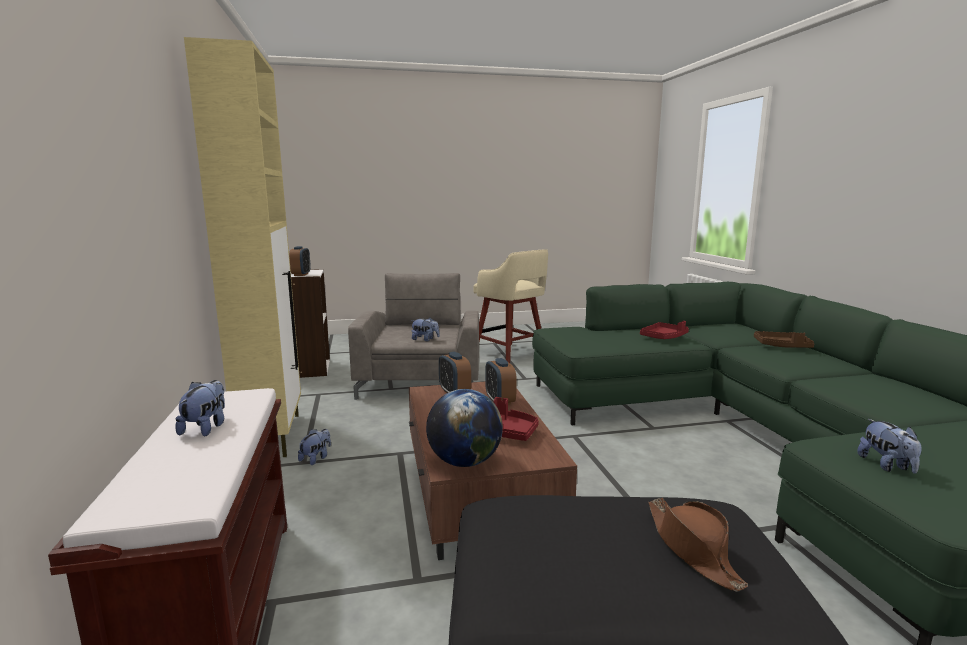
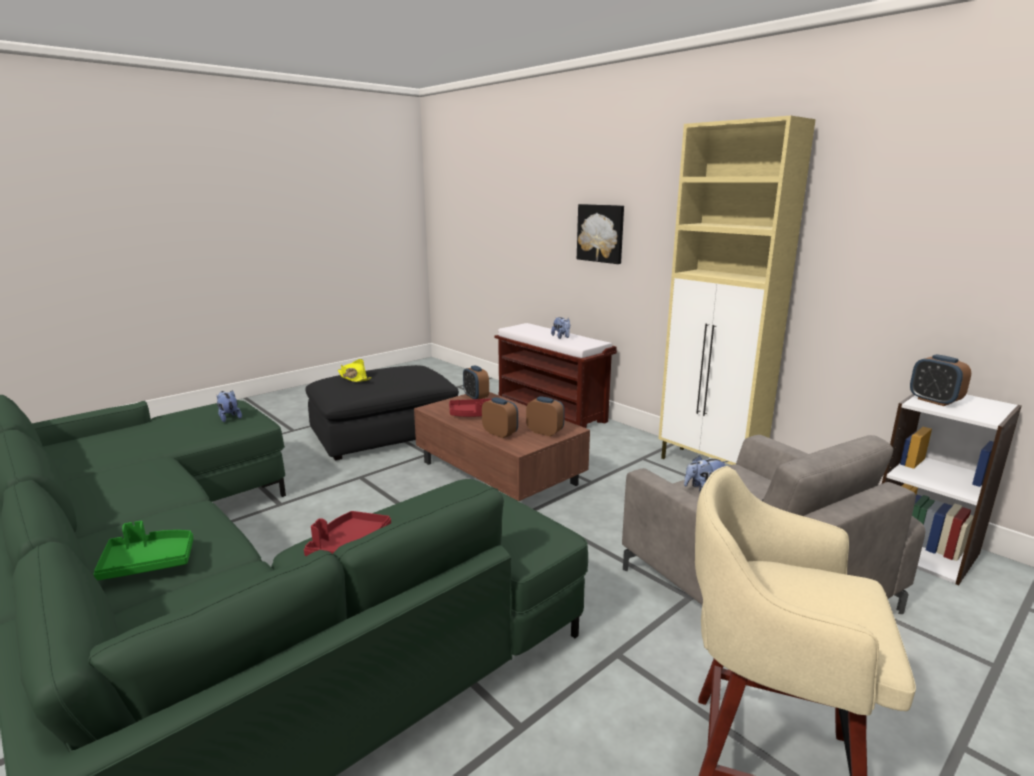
camera: 150 degrees right, 5 degrees up
(113, 192) = (601, 233): none -> picture
(316, 458) = (640, 462): plush toy -> none
(464, 462) = (476, 397): globe -> alarm clock
(692, 549) = (354, 378): brown hat -> yellow hat
(782, 346) = (148, 562): brown tray -> green tray

